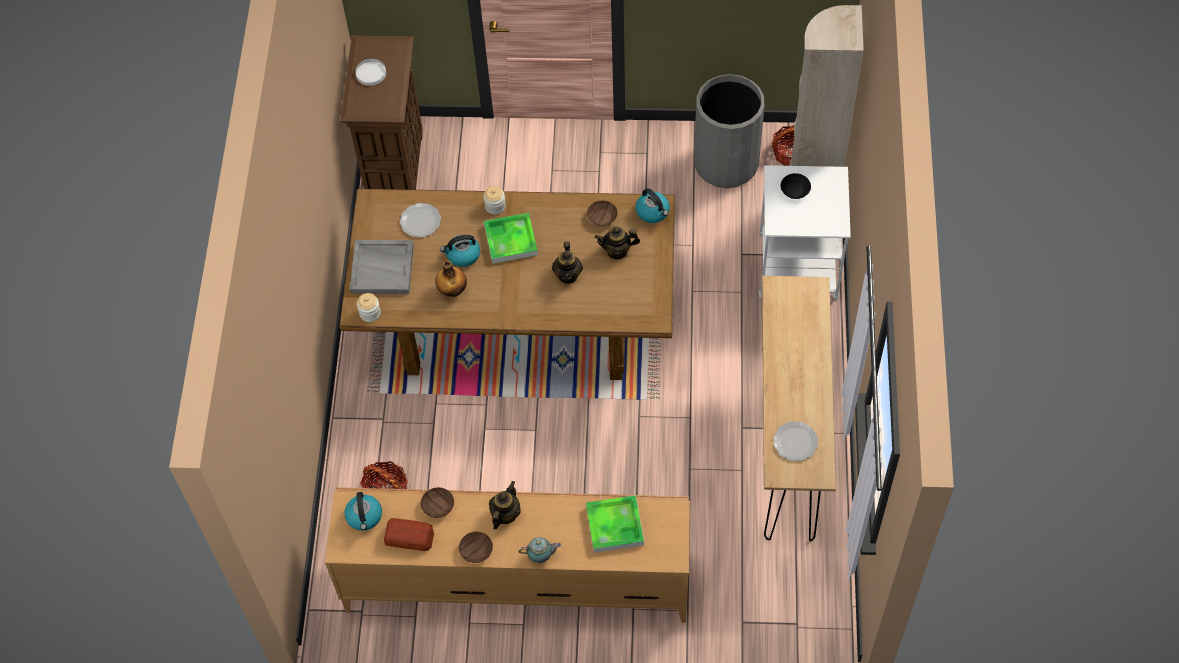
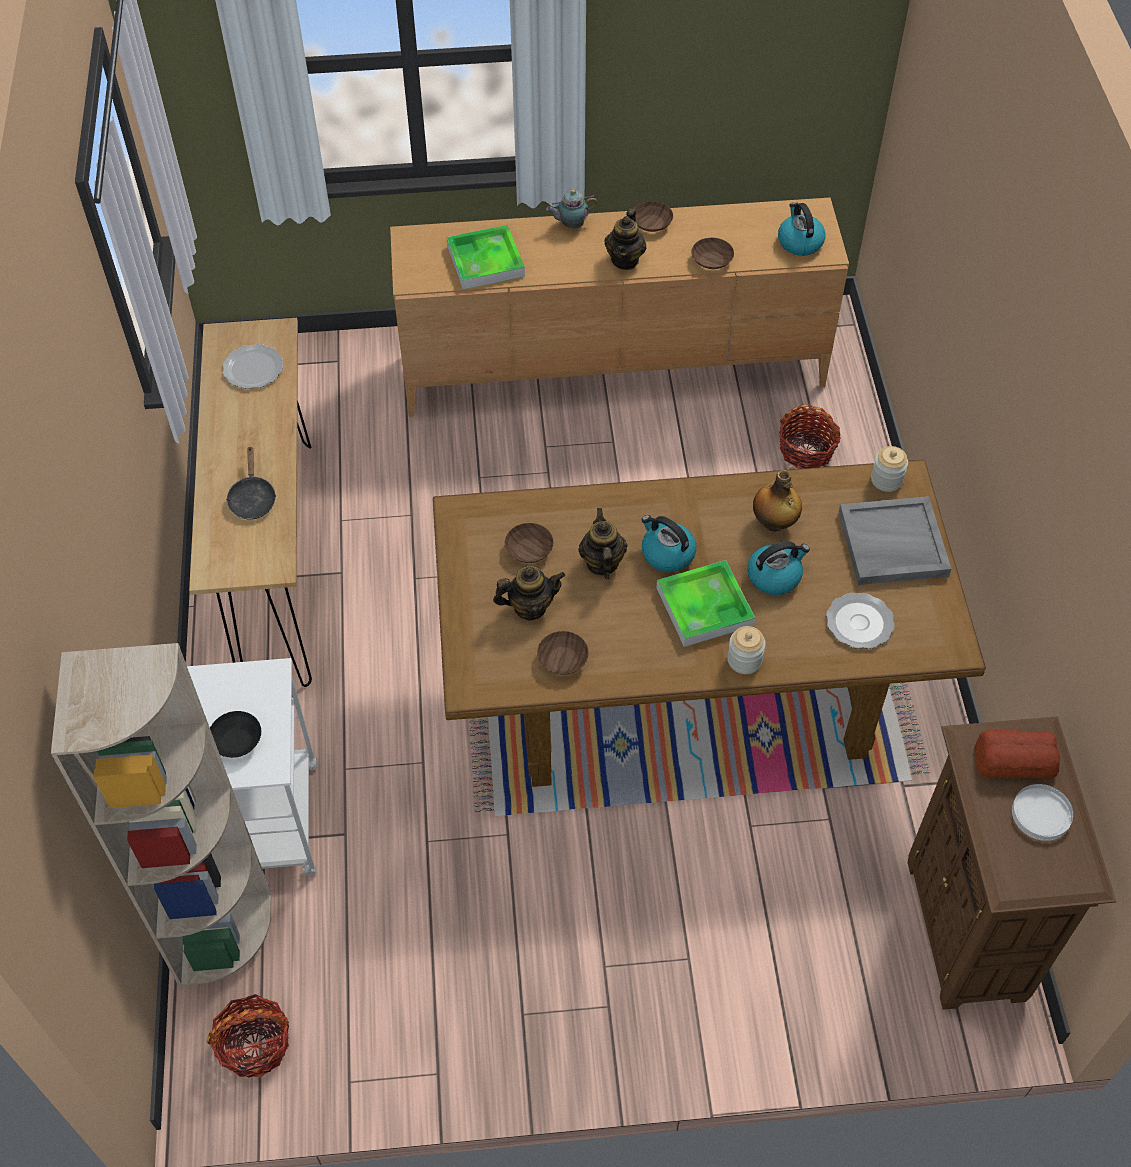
camera: 170 degrees right, 5 degrees down
(408, 537) = (738, 228): bread -> bread (1016, 760)
(613, 289) = (528, 549): none -> brown bowl
(653, 212) = (478, 677): kettle -> kettle (667, 554)
(726, 163) = (375, 1009): grey trash can -> none
(791, 336) = (252, 499): none -> black frying pan

